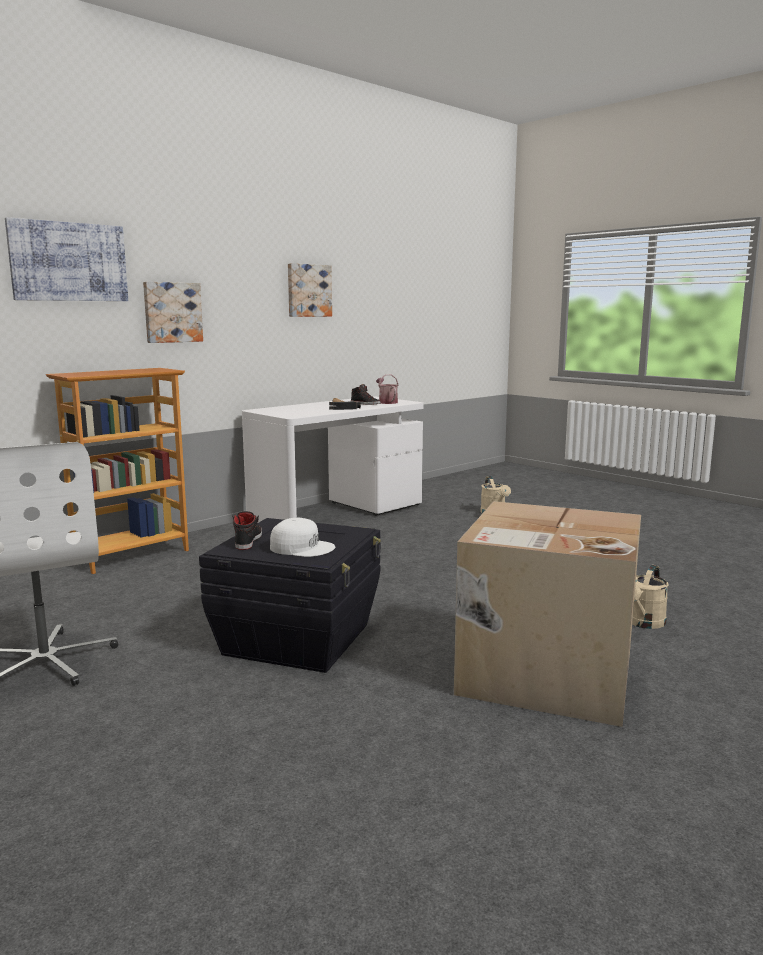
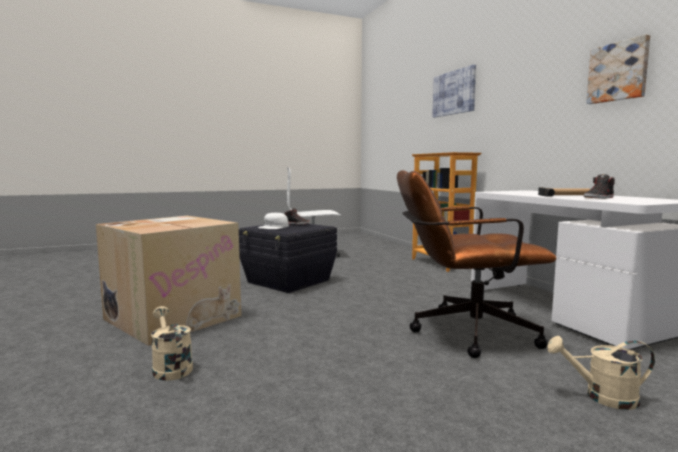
camera: 110 degrees right, 5 degrees down
(172, 312) = (496, 114): picture -> none
(387, 402) = (626, 200): watering can -> none
(425, 539) = (462, 332): none -> brown office chair

